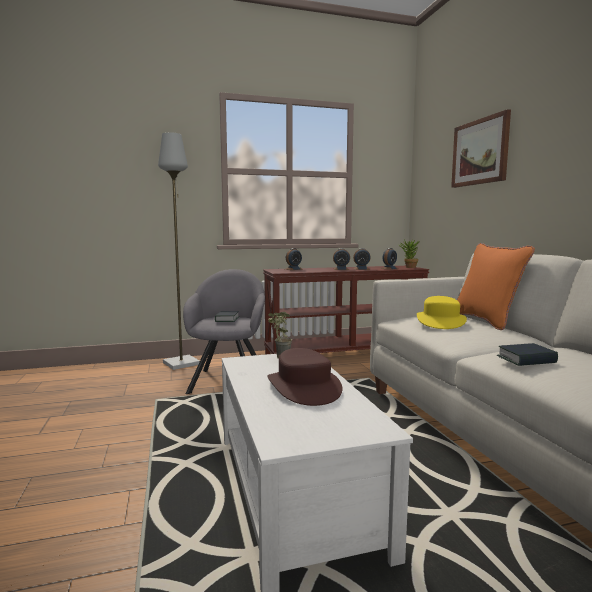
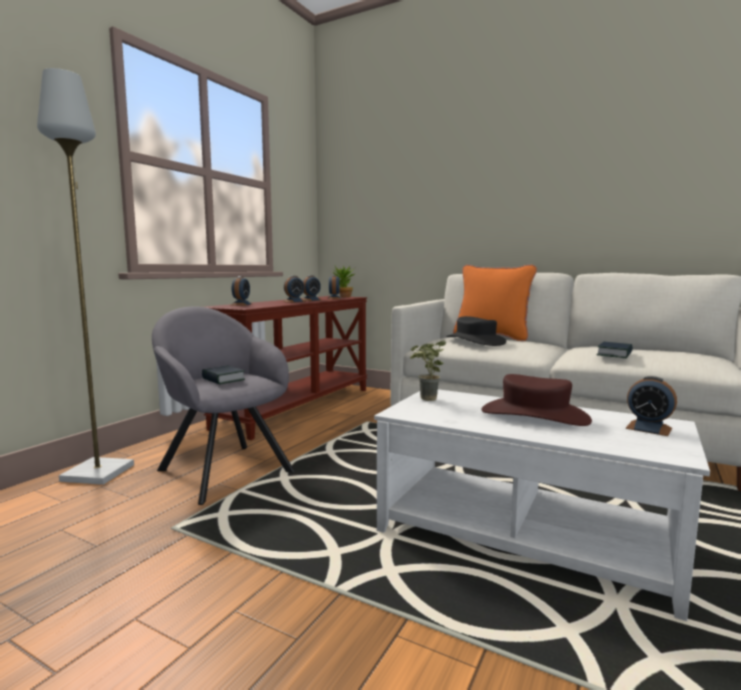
camera: 45 degrees left, 0 degrees up
(344, 424) = (648, 428): none -> alarm clock
(440, 321) = (475, 341): yellow hat -> black hat
(480, 152) = (423, 177): picture -> none

